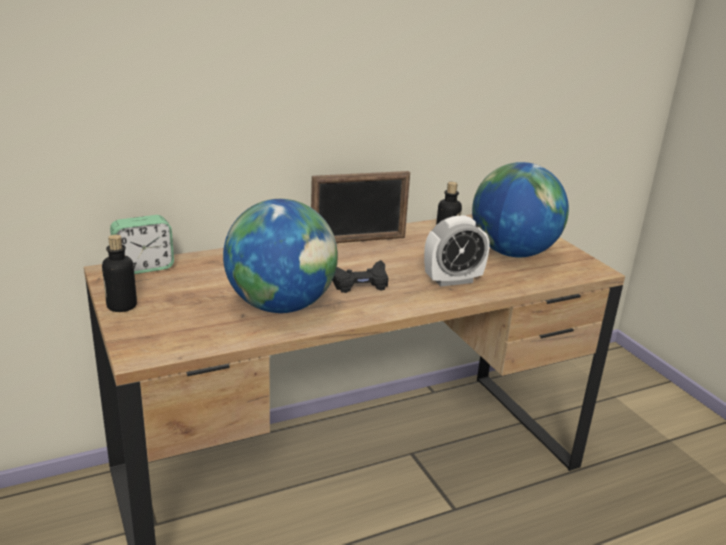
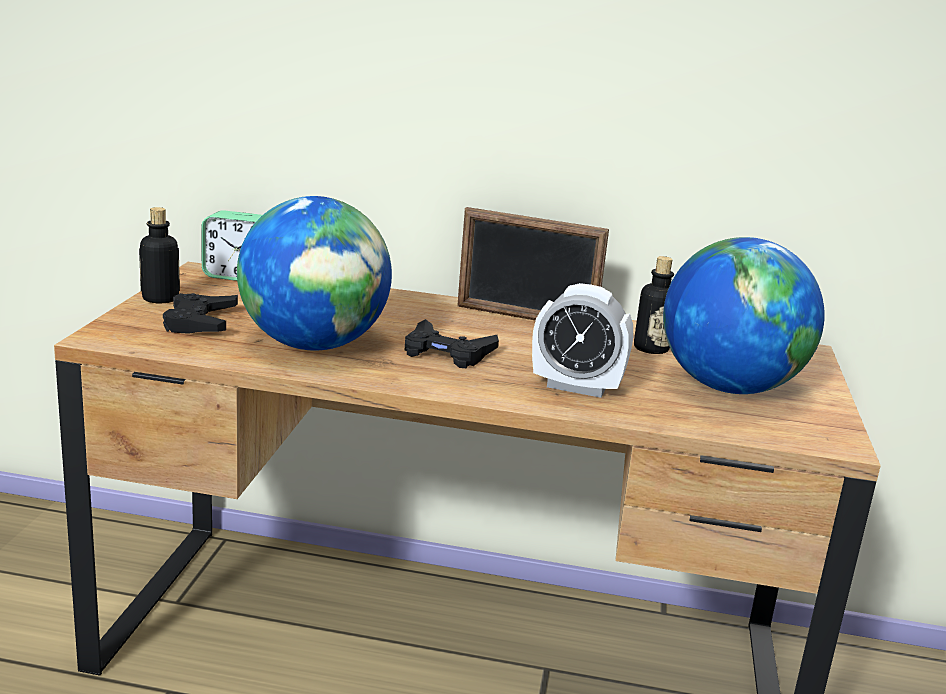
camera: 35 degrees right, 5 degrees down
(182, 315) = (200, 322): none -> black game controller

